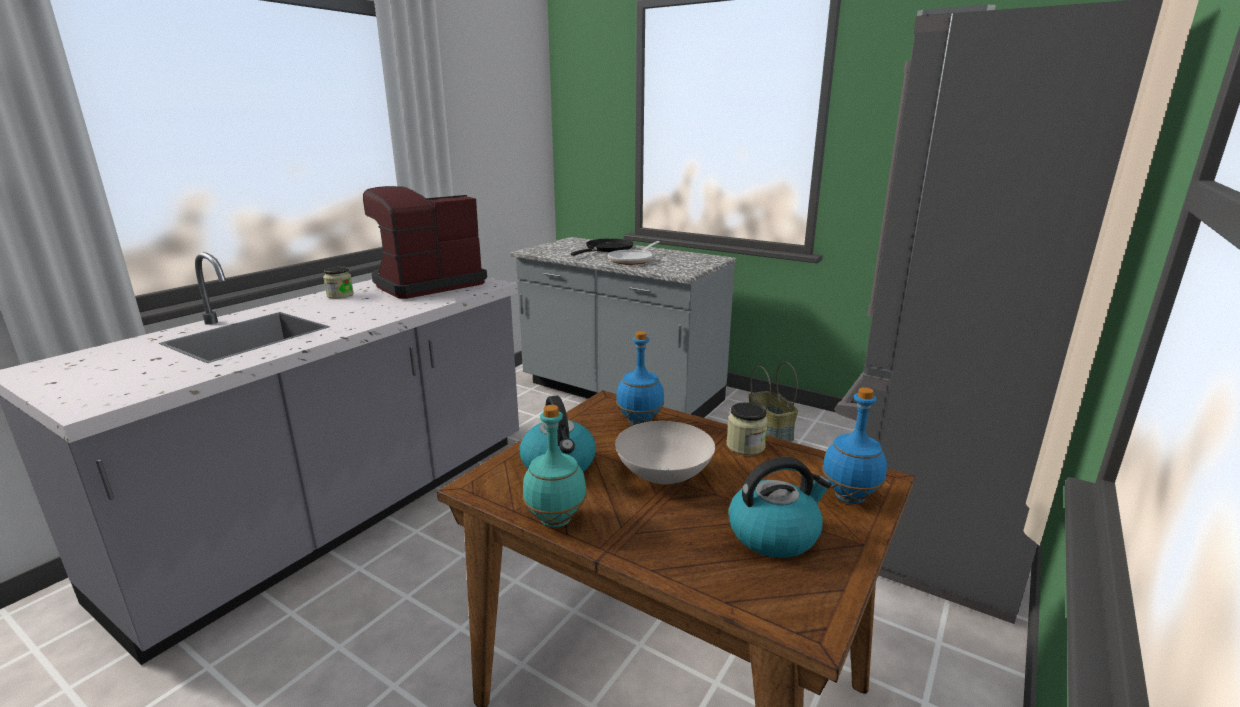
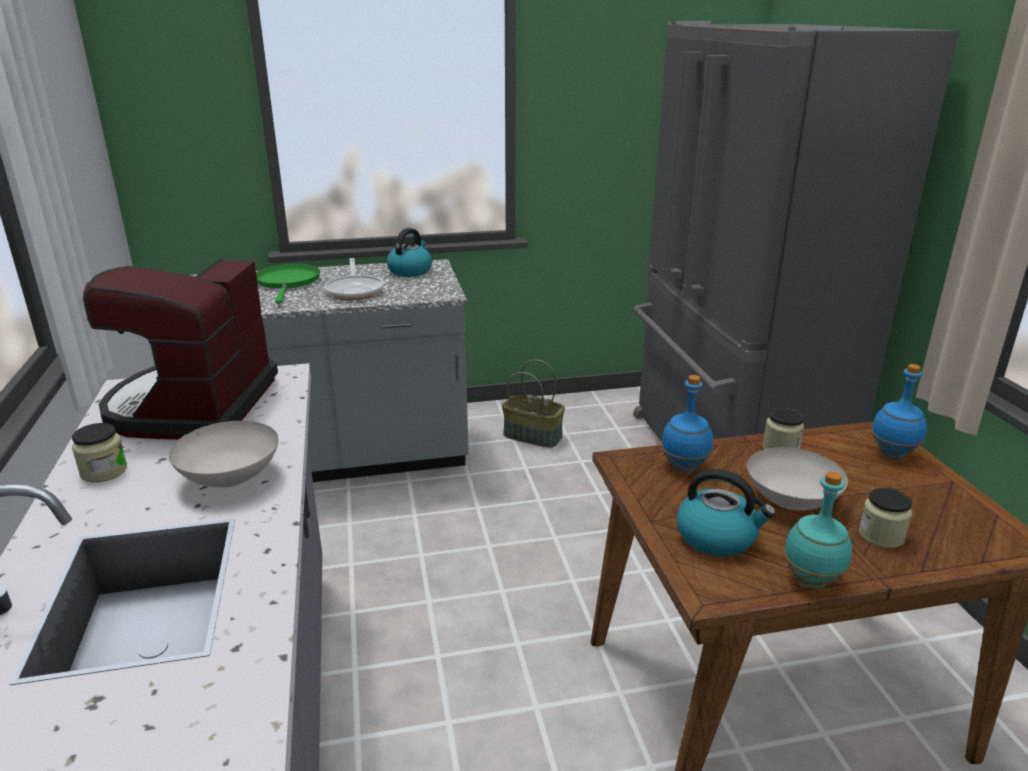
camera: 45 degrees left, 5 degrees up
(367, 313) = (231, 478): none -> white bowl
(607, 249) = (288, 282): black frying pan -> green frying pan
(680, 532) = (881, 535): none -> jar
(774, 534) = (915, 503): kettle -> kettle (410, 271)

